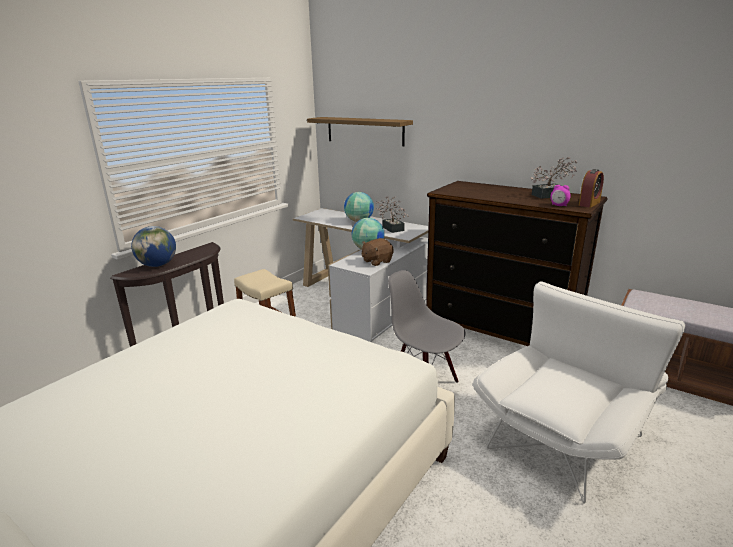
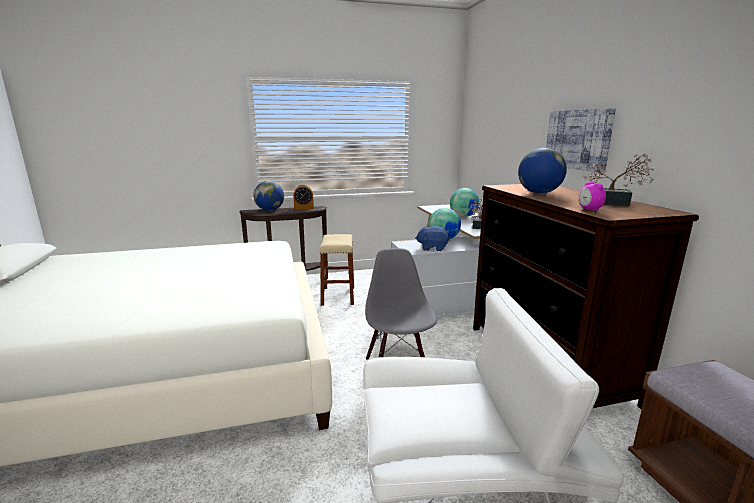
camera: 40 degrees right, 5 degrees down
(364, 131) = (487, 131): shelf -> none
(376, 261) = (432, 248): brown plush toy -> blue plush toy
(488, 142) = (577, 139): none -> picture
(488, 194) = (539, 193): none -> globe
(589, 204) = (640, 214): alarm clock -> alarm clock (304, 208)

